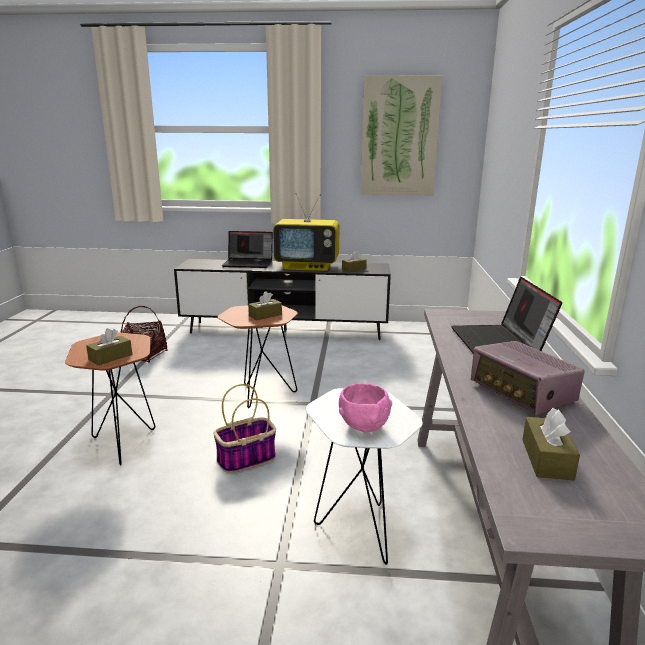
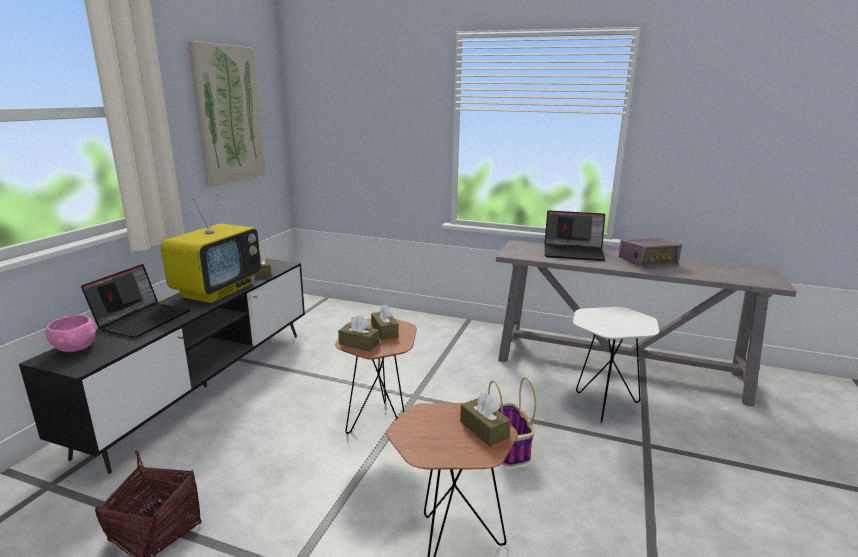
camera: 75 degrees left, 0 degrees up
(363, 426) = (633, 322): pink bowl -> pink bowl (75, 349)
(546, 459) = (719, 271): brown tissue box -> brown tissue box (359, 344)

